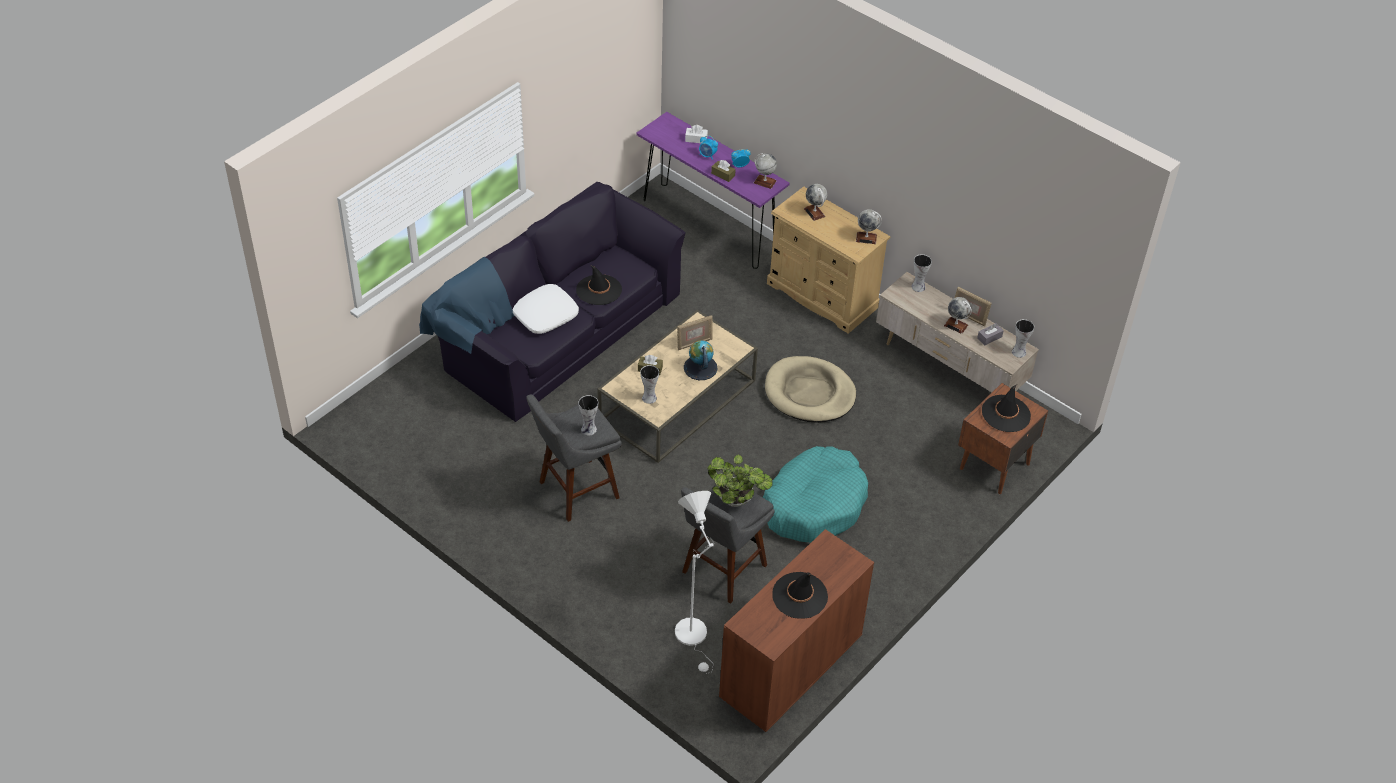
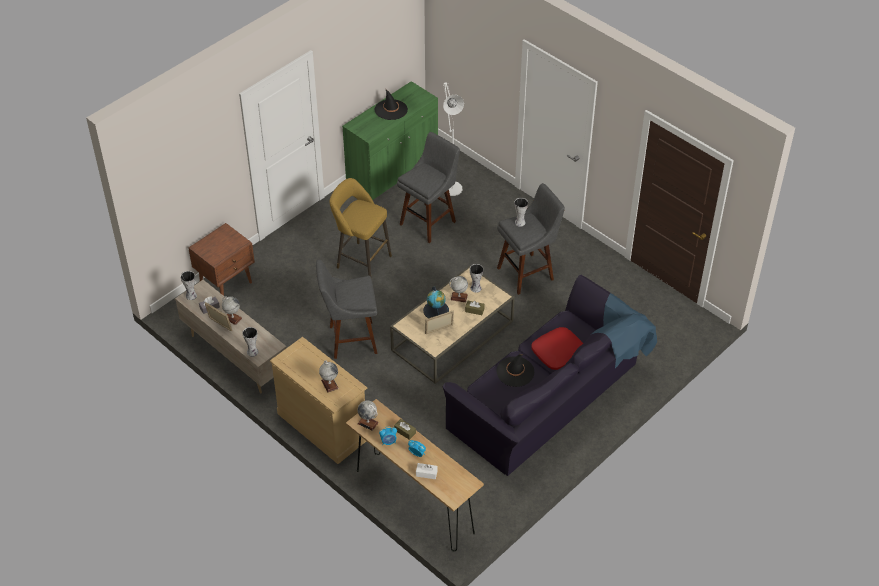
camera: 175 degrees left, 0 degrees up
(545, 314) = (558, 353): white pillow -> red pillow
(708, 226) = (414, 501): purple console table -> brown console table
(738, 500) = (421, 177): potted plant -> none
(790, 666) = (392, 170): brown cabinet -> green cabinet
(809, 393) = (350, 340): beige dog bed -> grey stool
(814, 504) = (361, 260): turquoise dog bed -> yellow stool
(866, 238) = (290, 358): globe -> globe (459, 297)
(1006, 414) = (219, 245): black hat -> none

